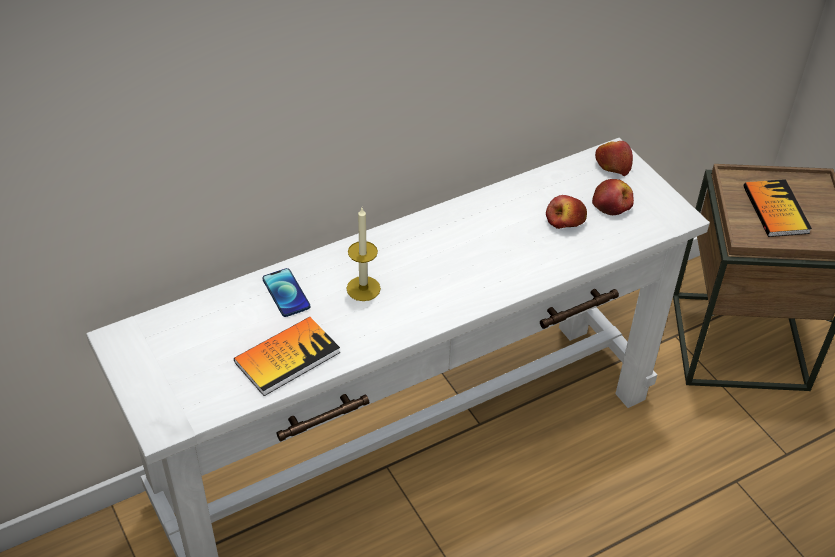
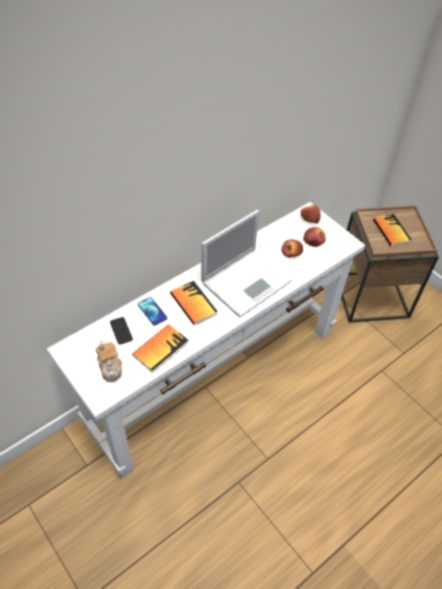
camera: 10 degrees left, 5 degrees up
(191, 377) = (110, 367): none -> teapot
(223, 319) = (121, 331): none -> phone
(363, 288) = (193, 304): candle -> book
(471, 261) = (247, 281): none -> laptop

